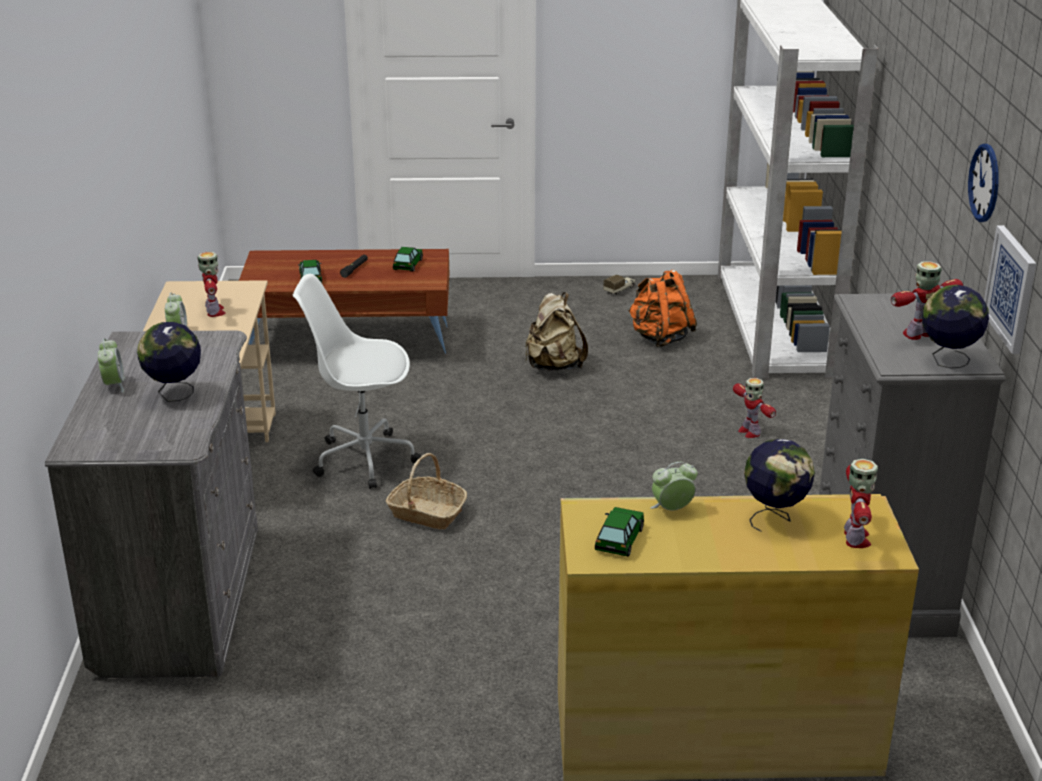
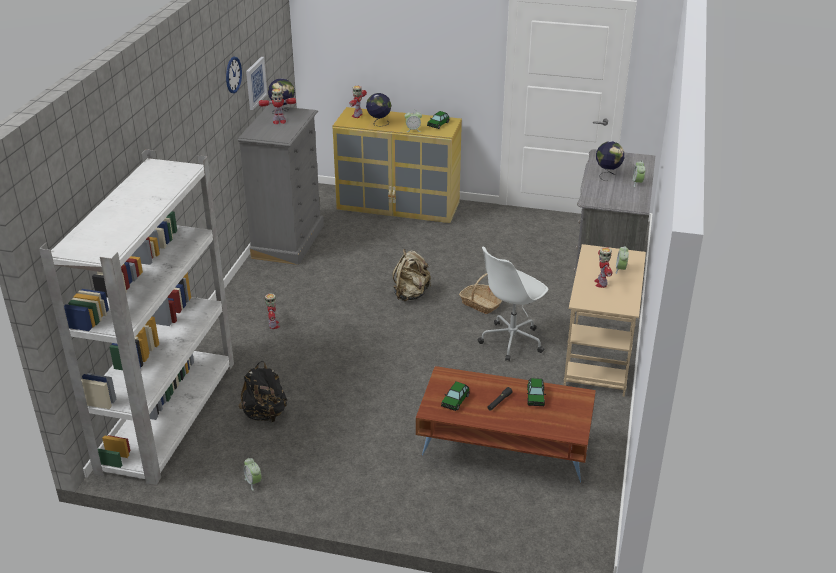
camera: 165 degrees left, 5 degrees up
(362, 460) = (510, 342): white office chair -> white office chair turned 120 degrees clockwise
(554, 366) = (359, 399): beige backpack -> beige backpack (411, 294)
(619, 289) = (253, 482): toy truck -> alarm clock
(660, 338) = (265, 414): orange backpack -> black backpack

